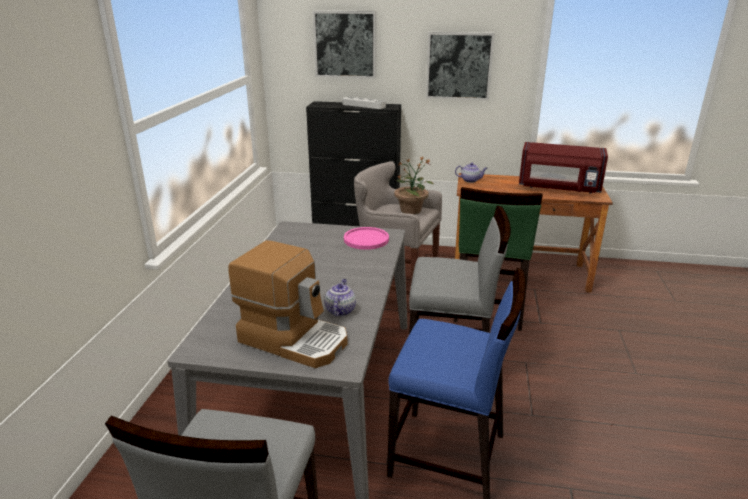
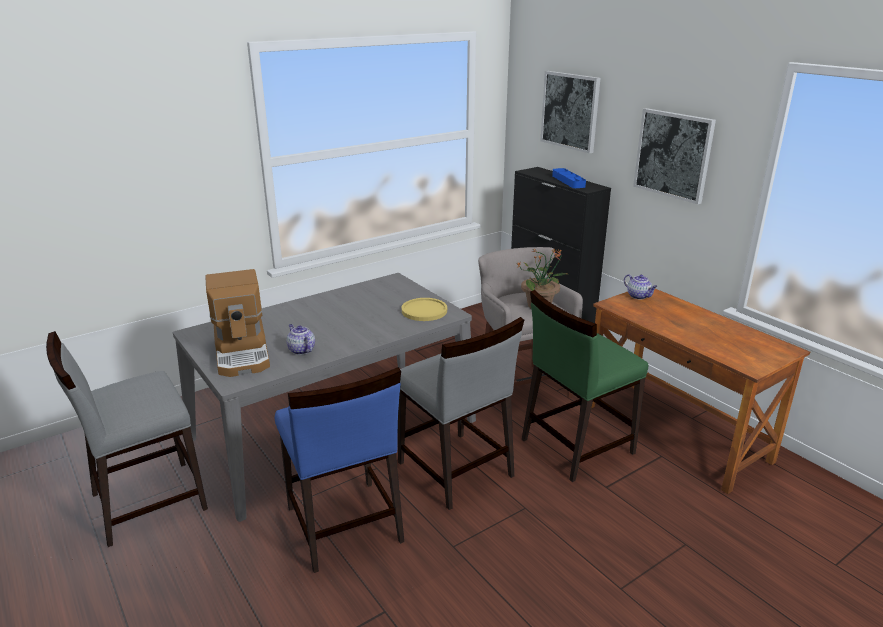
camera: 45 degrees right, 0 degrees up
(340, 310) = (301, 350): teapot -> teapot turned 90 degrees counterclockwise
(363, 105) = (568, 181): grey tray -> blue tray
(366, 239) = (424, 310): pink plate -> yellow plate
(558, 188) = (725, 339): red microwave -> none

